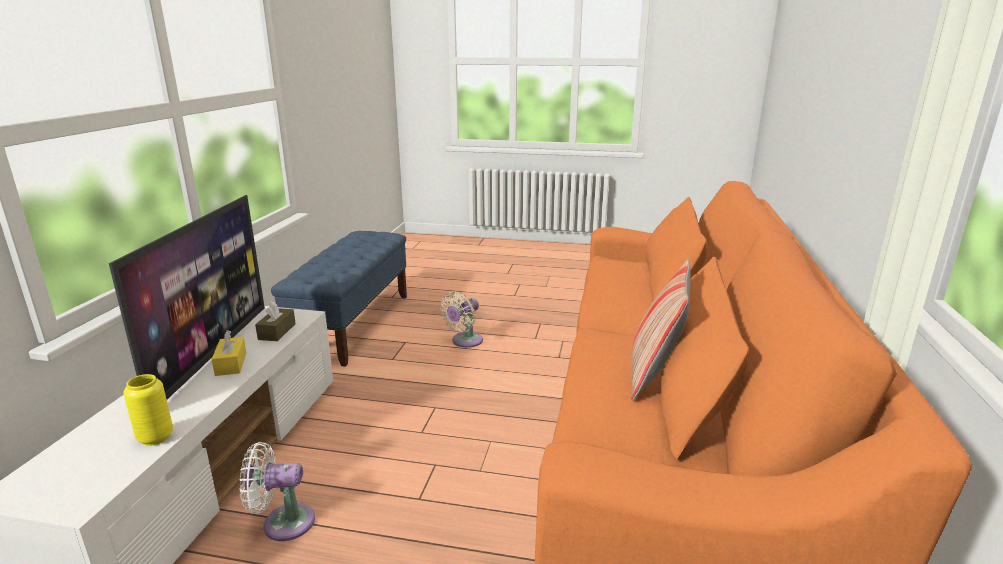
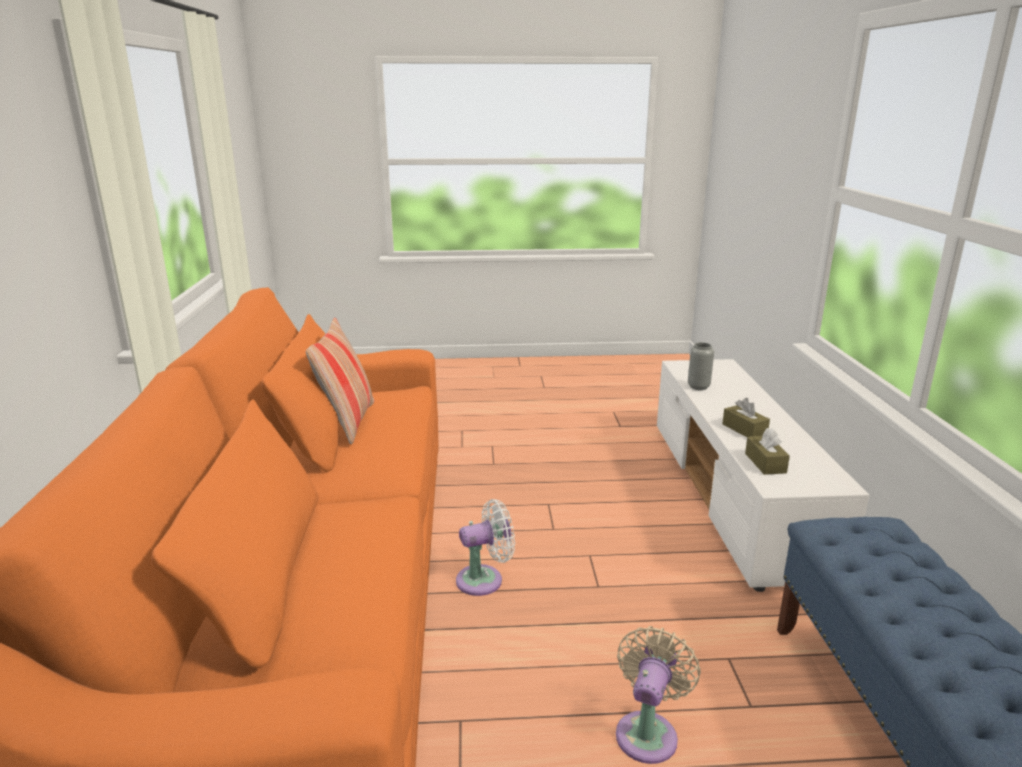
camera: 165 degrees right, 0 degrees up
(155, 438) = (698, 387): yellow vase -> grey vase
(212, 353) = (780, 435): television -> none
(231, 364) = (744, 429): yellow tissue box -> brown tissue box
(283, 522) = (633, 477): white fan -> white fan (484, 579)

